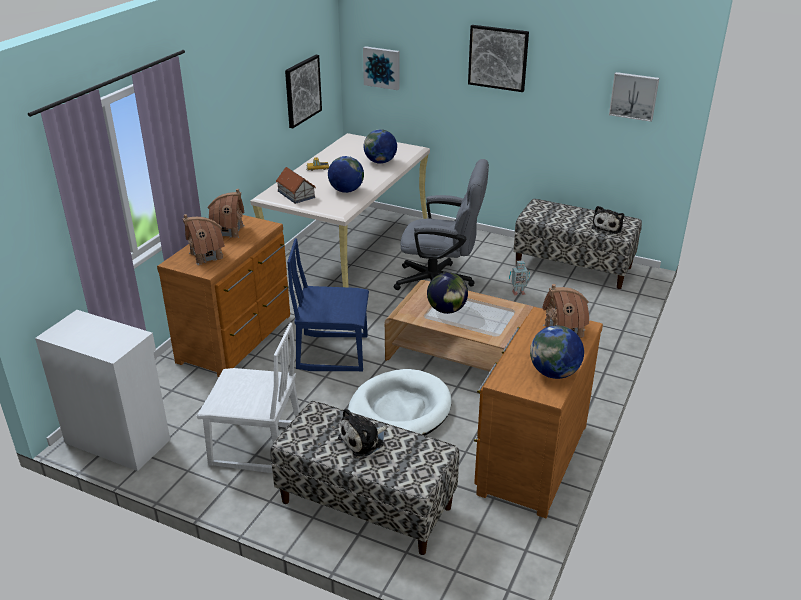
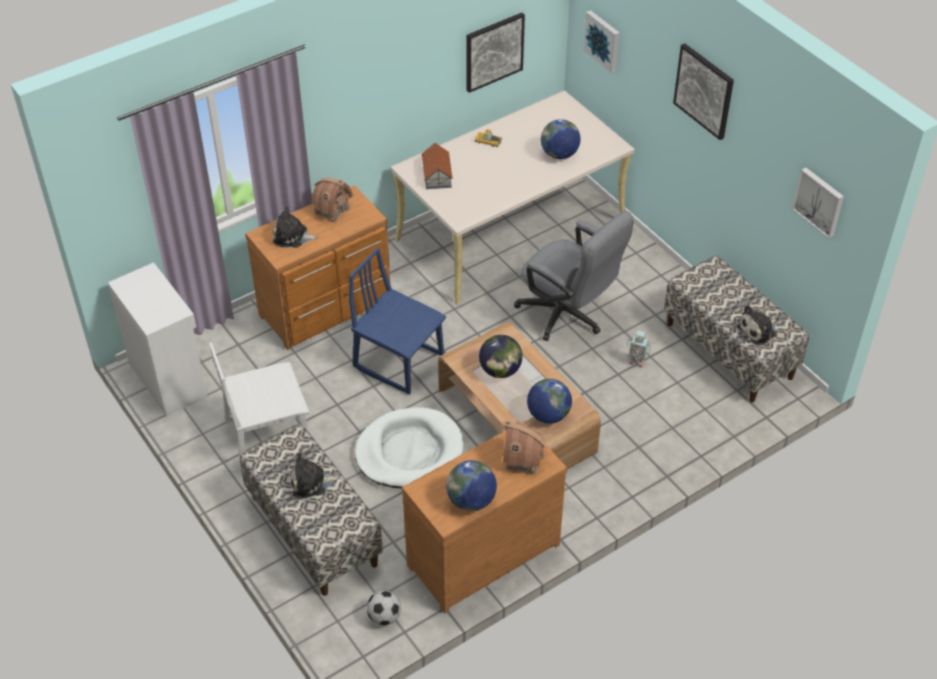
camera: 30 degrees right, 15 degrees up
(206, 256) = (292, 237): toy house -> plush toy
(256, 447) = (267, 434): white chair -> white chair turned 120 degrees clockwise
(346, 190) = (489, 188): globe -> globe (548, 415)
(496, 546) = (384, 617): none -> football

